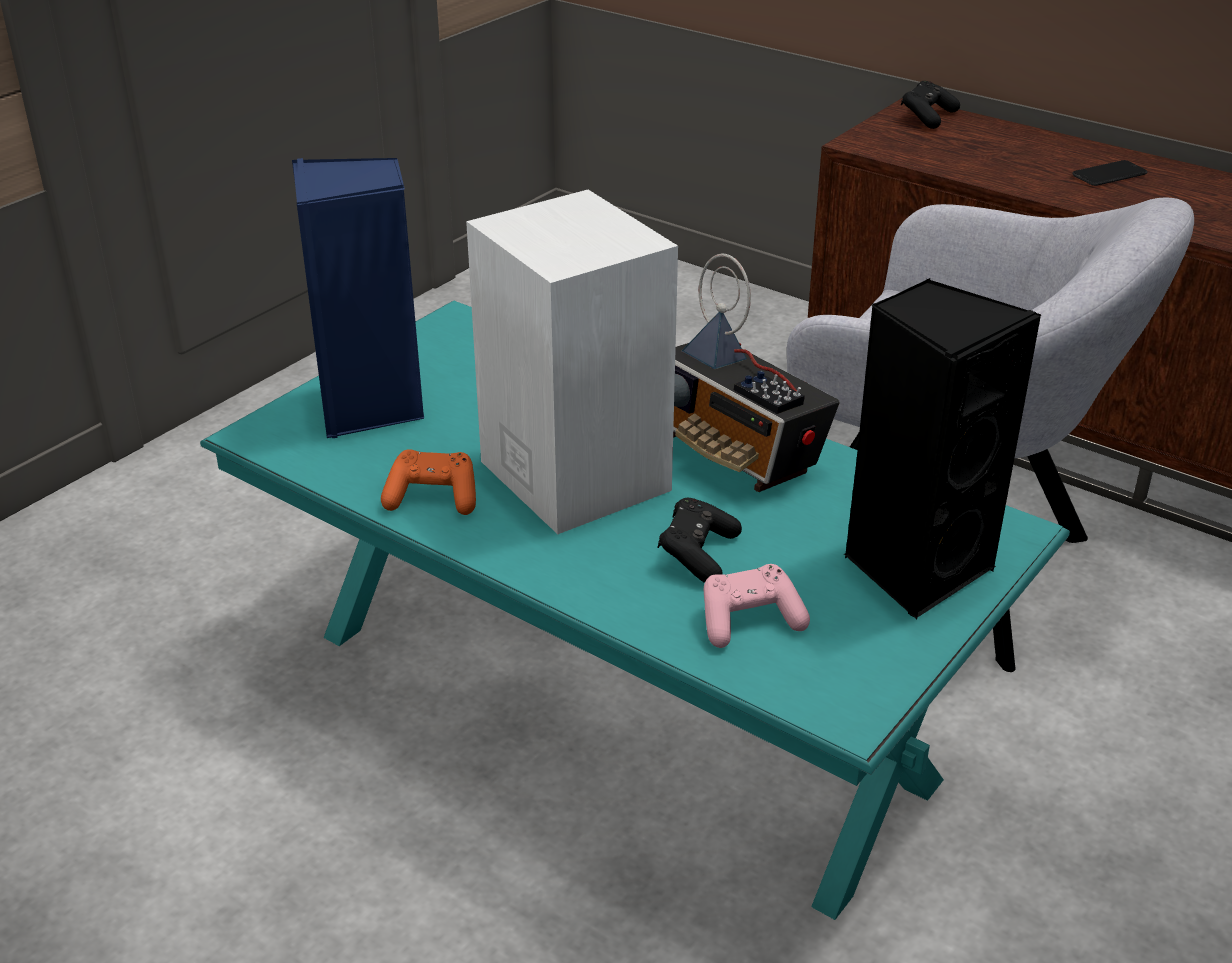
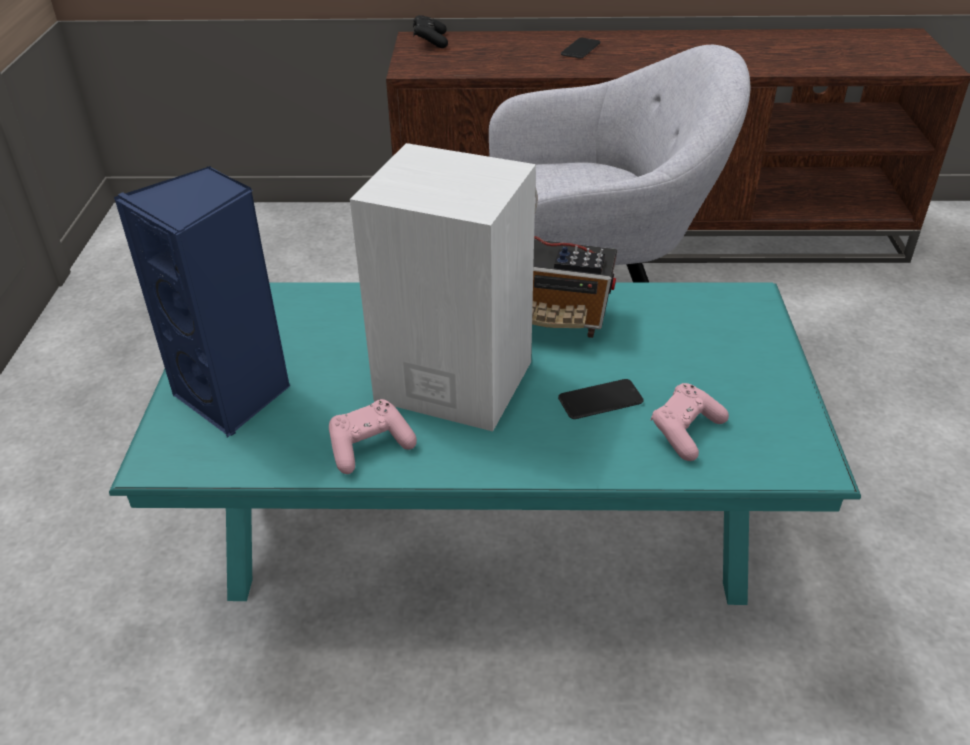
camera: 35 degrees left, 5 degrees up
(433, 498) = (370, 447): orange game controller -> pink game controller
(697, 554) = (600, 400): black game controller -> phone
(914, 568) = (732, 347): black speaker -> none

